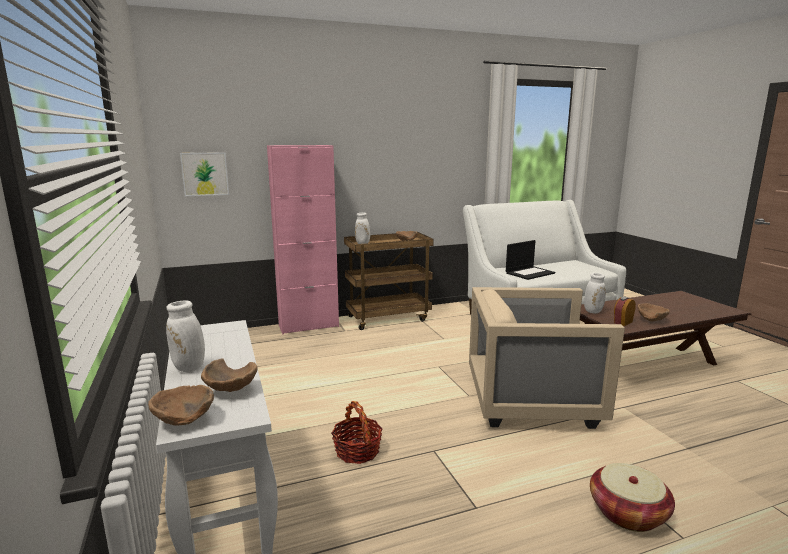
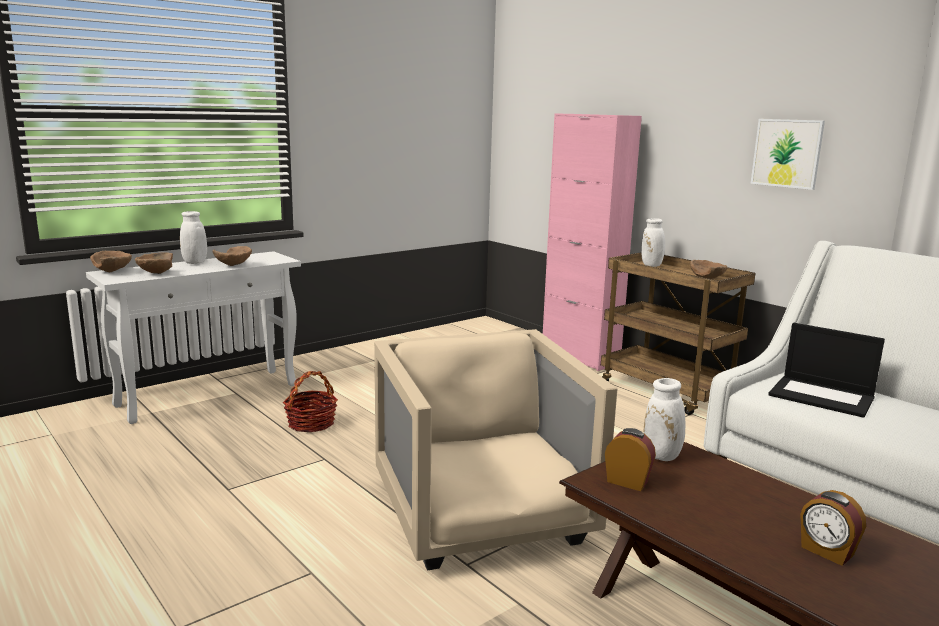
camera: 70 degrees right, 0 degrees up
(205, 174) = (527, 144): picture -> picture (787, 153)
(627, 513) = (224, 587): basket -> none
(652, 320) = (677, 514): brown bowl -> brown bowl (234, 266)
(673, 307) = (826, 552): none -> alarm clock

